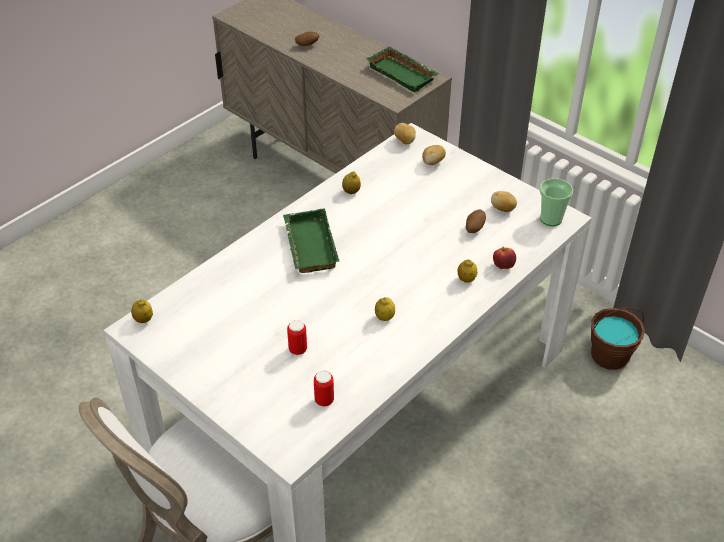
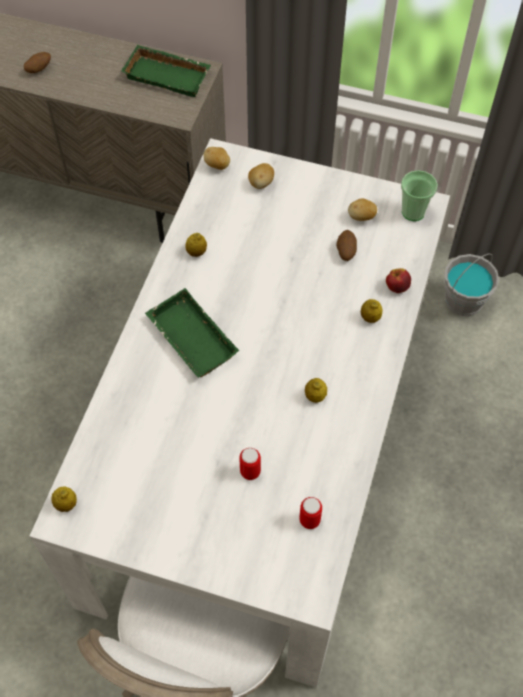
camera: 25 degrees left, 15 degrees up
(609, 355) = (463, 300): brown bucket -> grey bucket

